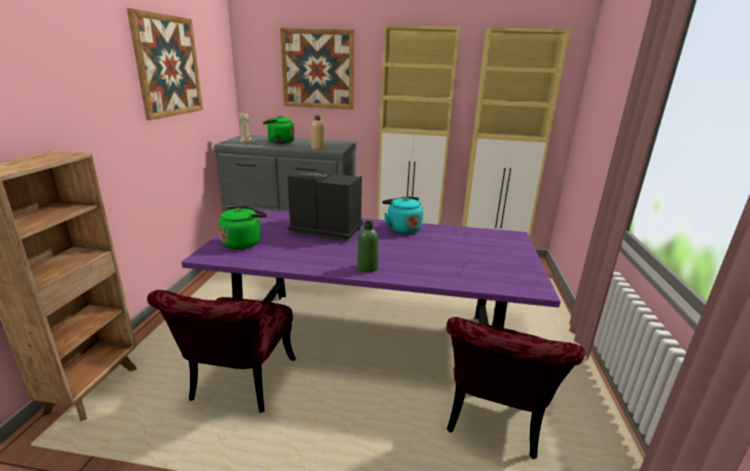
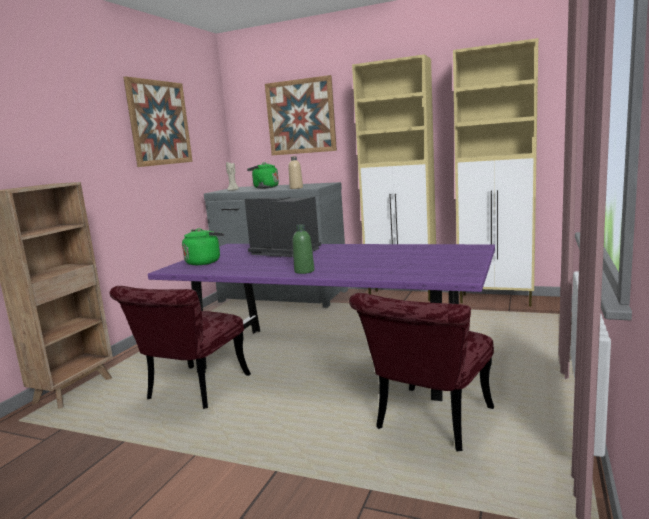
camera: 15 degrees right, 10 degrees down
(402, 229) = (360, 248): turquoise kettle -> none

